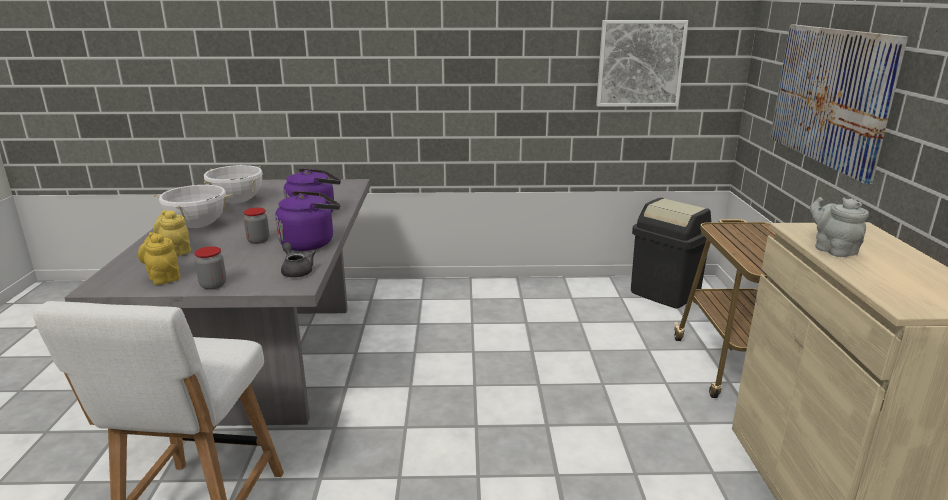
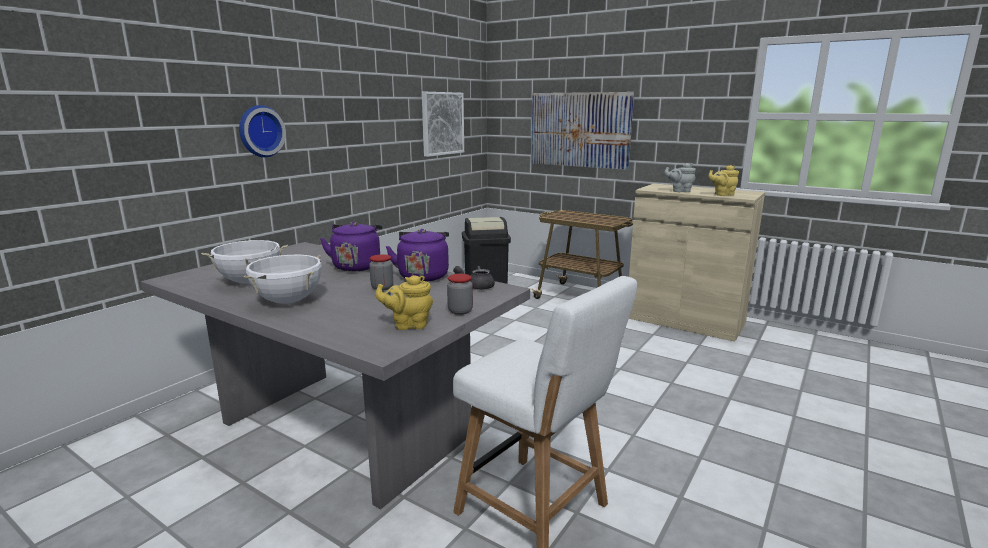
camera: 55 degrees left, 5 degrees down
(175, 251) = (344, 315): yellow teapot -> yellow teapot (722, 194)
(359, 64) = (260, 131): none -> wall clock

